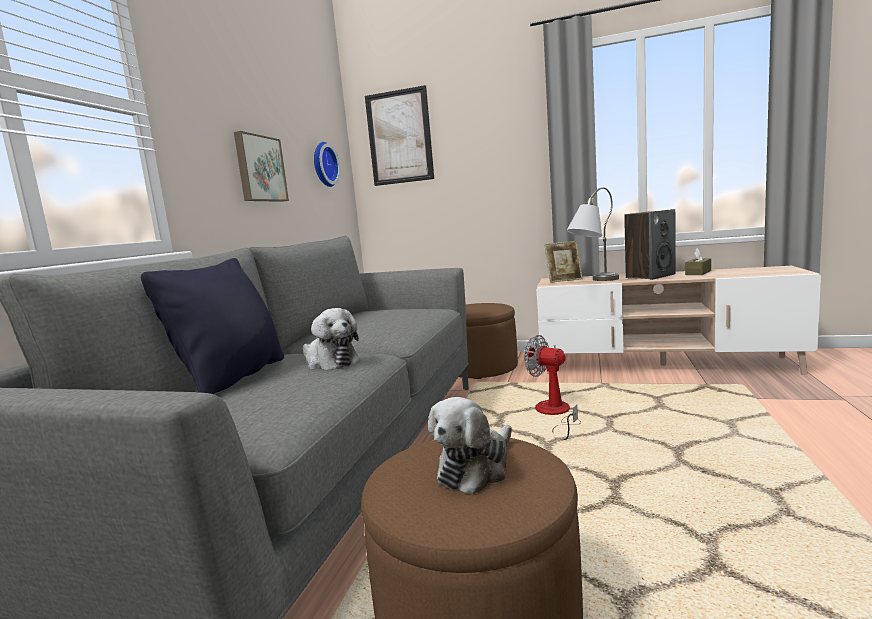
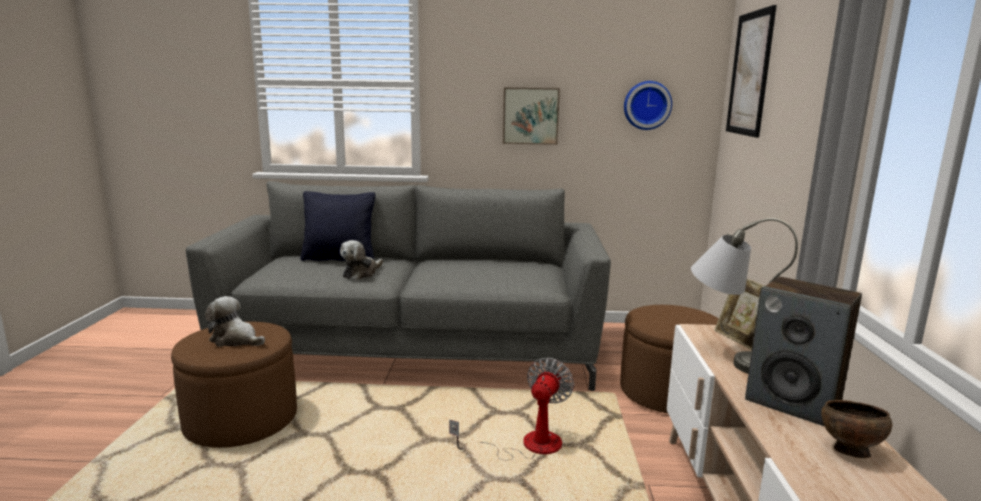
camera: 75 degrees right, 5 degrees up
(698, 273) = (848, 451): brown tissue box -> brown bowl

